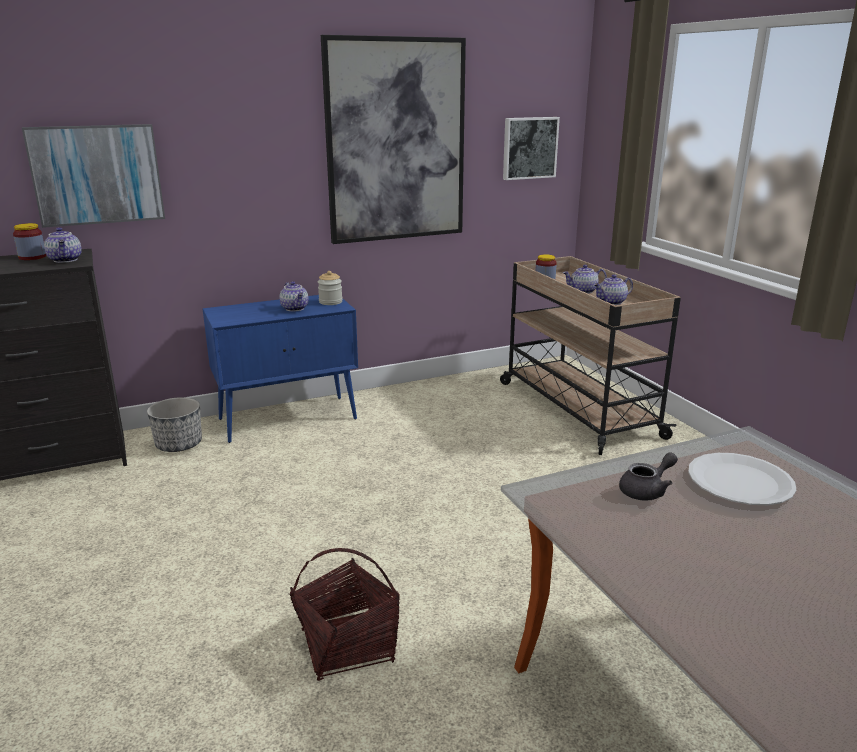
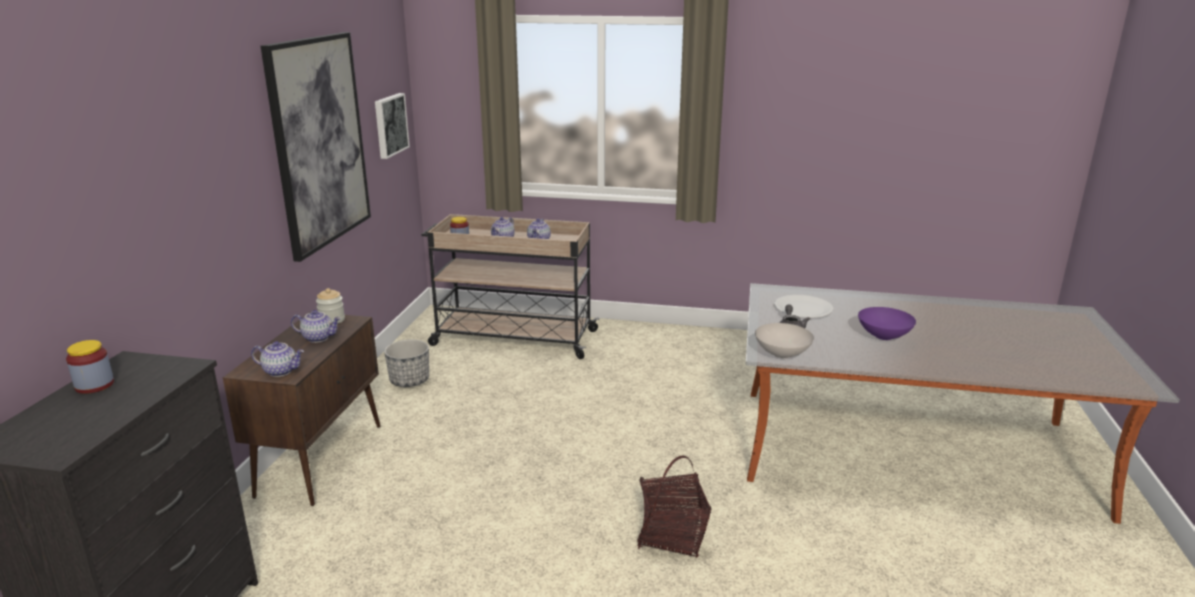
camera: 55 degrees left, 0 degrees up
(66, 260) = (156, 369): teapot -> teapot (281, 371)
(97, 174) = (107, 255): picture -> none
(179, 445) = (268, 537): planter -> planter (409, 381)
(289, 419) = (321, 459): blue cabinet -> brown cabinet
(556, 504) = (781, 354): none -> white bowl
(772, 579) = (884, 336): none -> purple bowl

